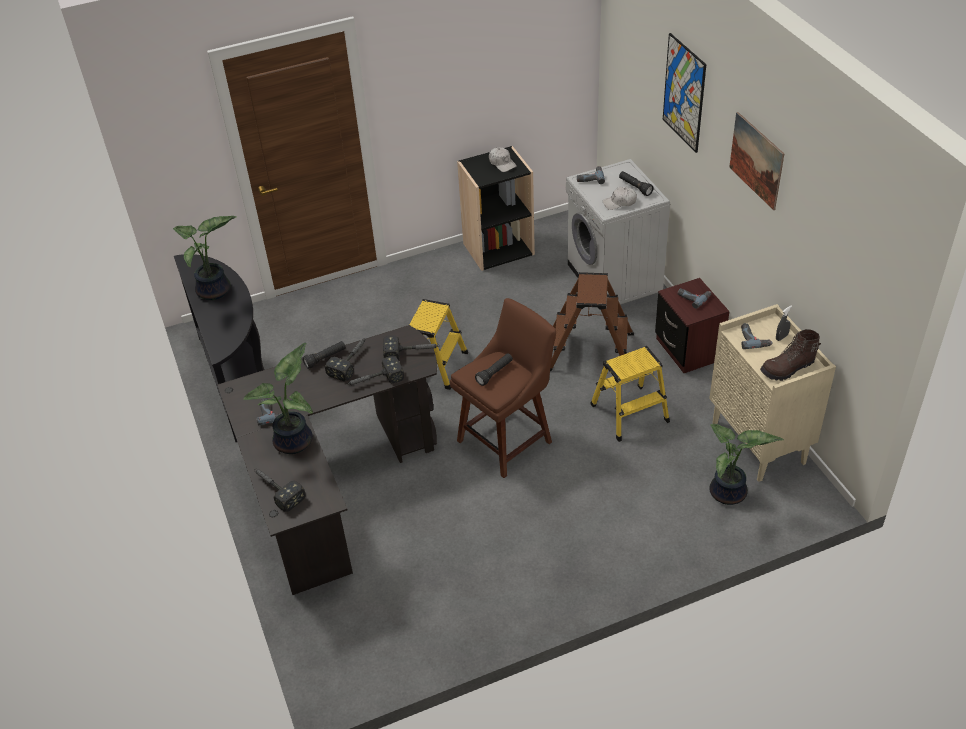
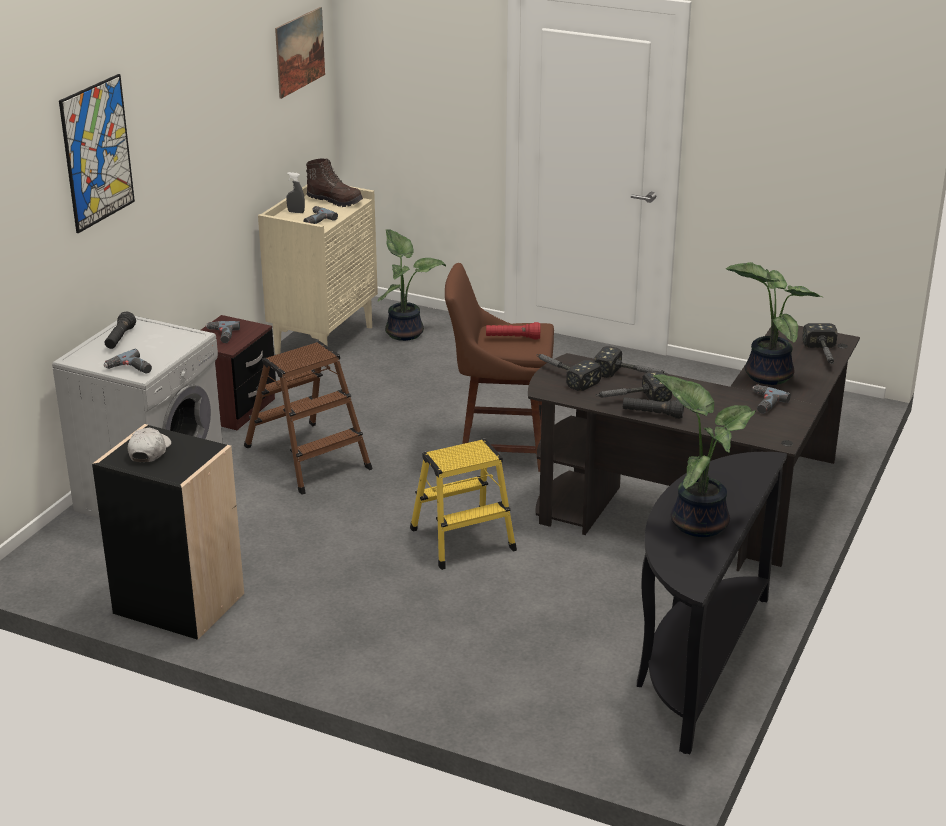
camera: 135 degrees left, 15 degrees down
(495, 373) = (513, 338): black flashlight -> red flashlight
(620, 202) = (165, 336): white cap -> none
(630, 412) = (369, 404): yellow step ladder -> none
(756, 160) = (199, 101): picture -> picture (300, 52)

